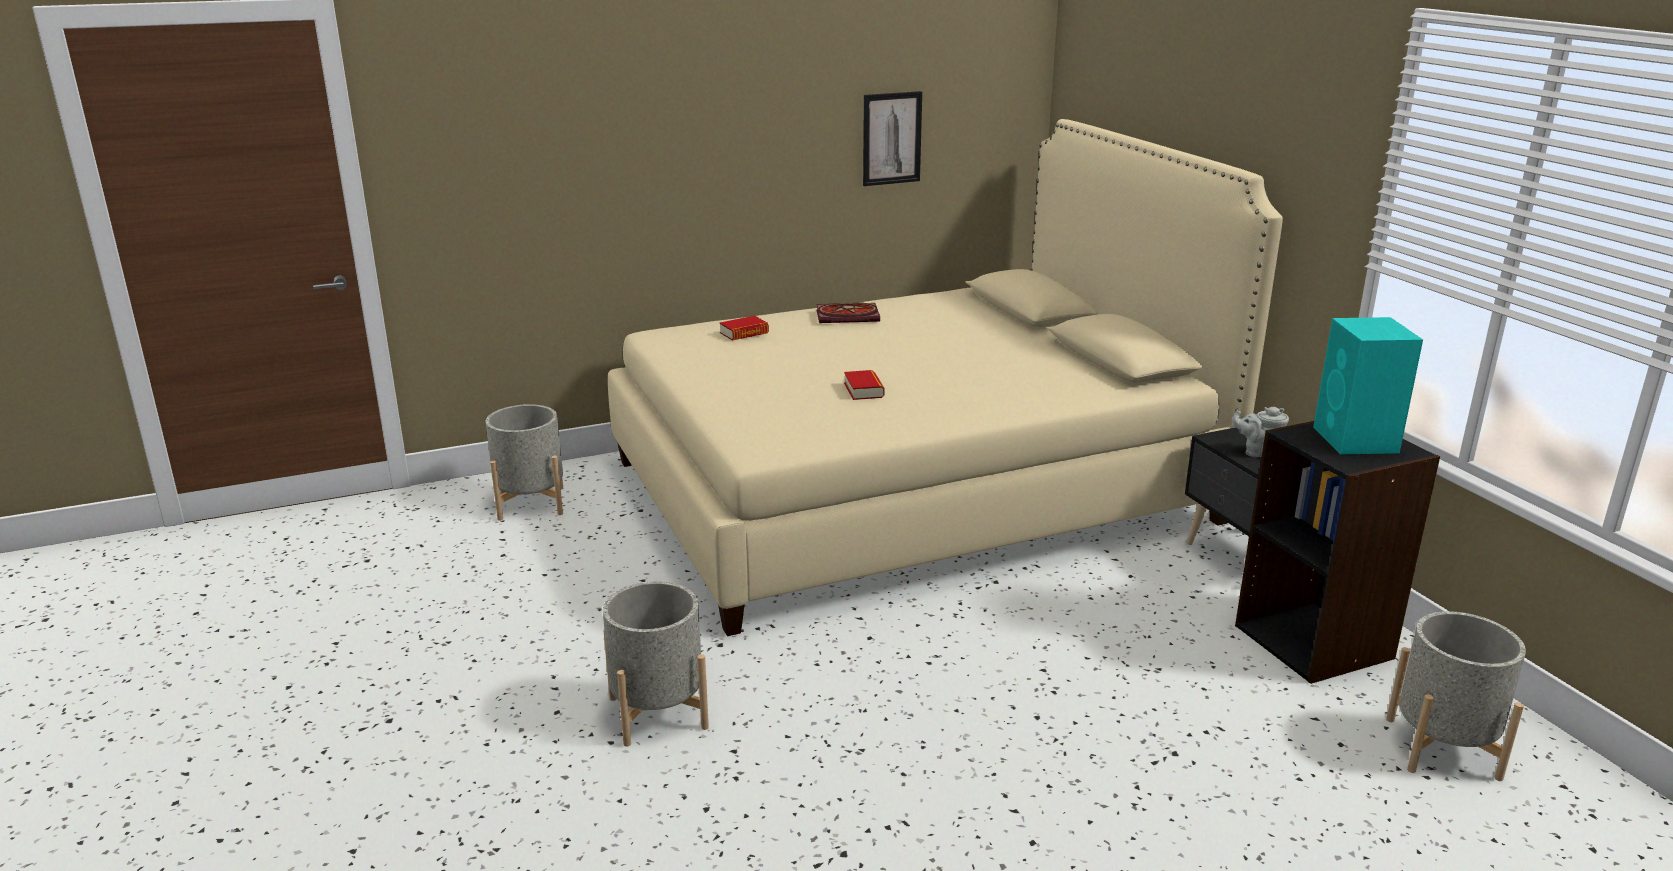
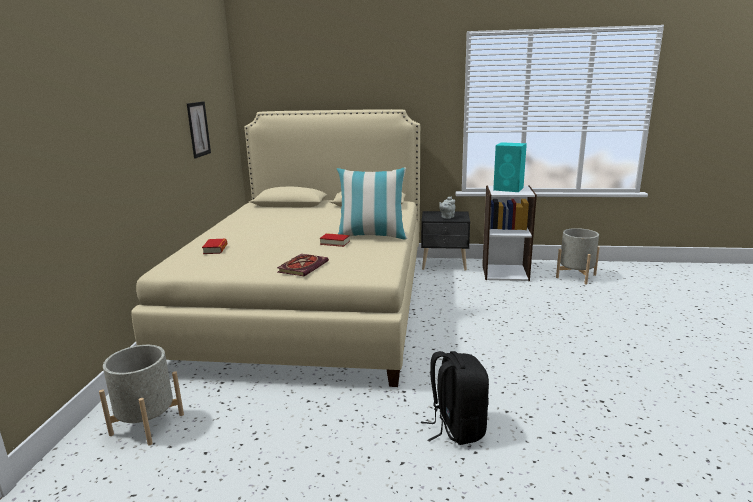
camera: 60 degrees left, 5 degrees down
(658, 713) = (456, 428): grey planter -> black backpack
(849, 316) = (234, 228): book -> book (303, 266)
(933, 405) = (372, 235): none -> pillow
(1315, 641) = (505, 272): black bookcase -> white bookcase

